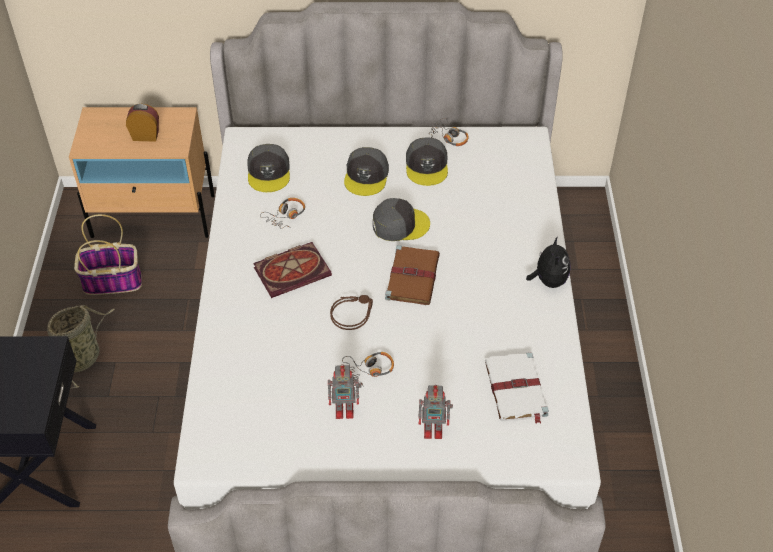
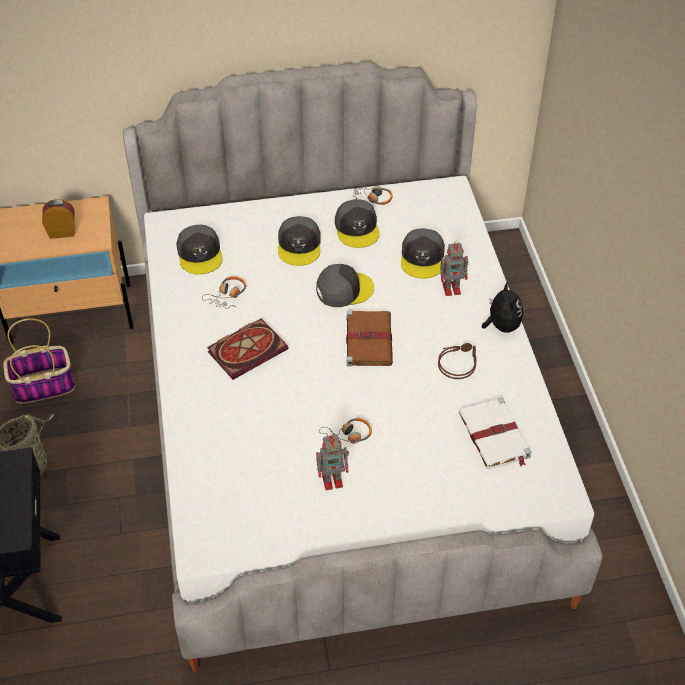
camera: 10 degrees left, 0 degrees up
(352, 313) = (317, 384): brown headphones -> brown headphones (458, 363)
(434, 429) = (424, 486): toy robot -> toy robot (452, 288)
(485, 203) = (422, 258): none -> grey cap

